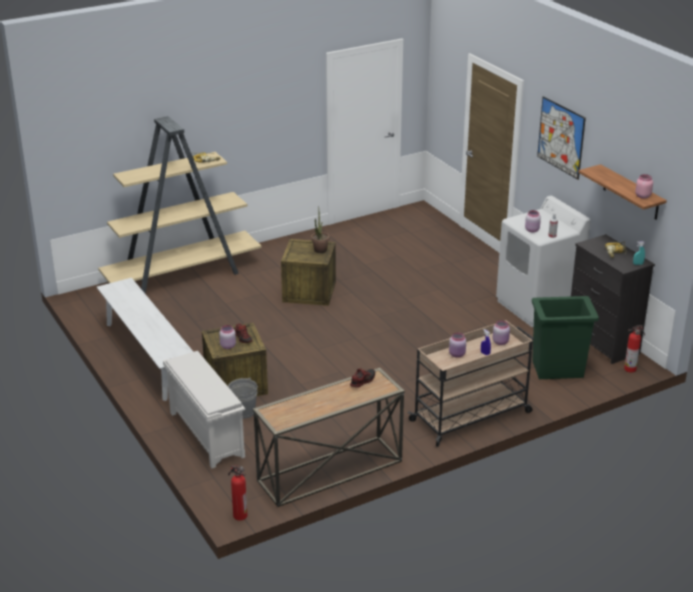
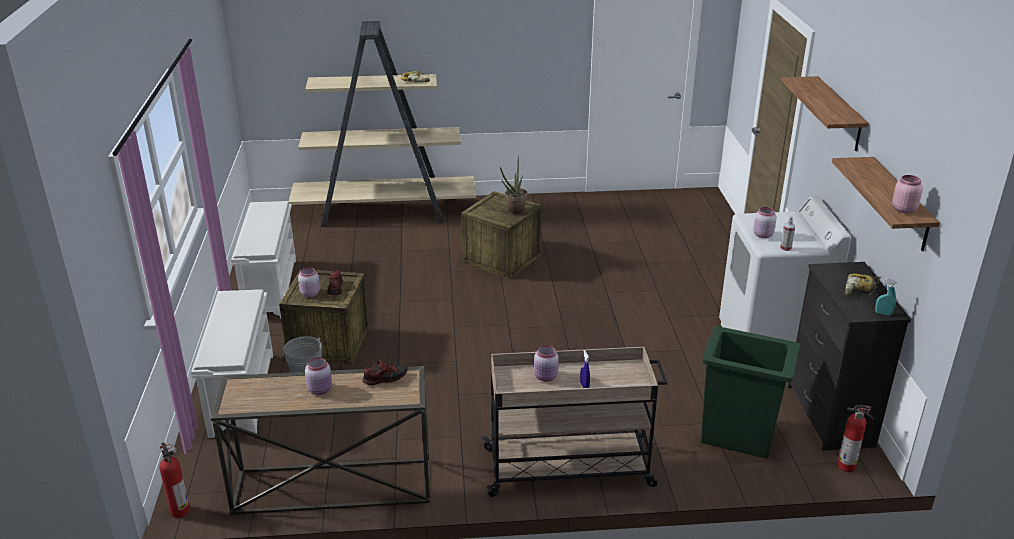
camera: 25 degrees right, 0 degrees up
(148, 357) = (270, 288): white bench -> white shoe rack
(501, 342) = (620, 375): pink jar -> pink jar (321, 389)
(561, 137) = (839, 114): picture -> shelf

